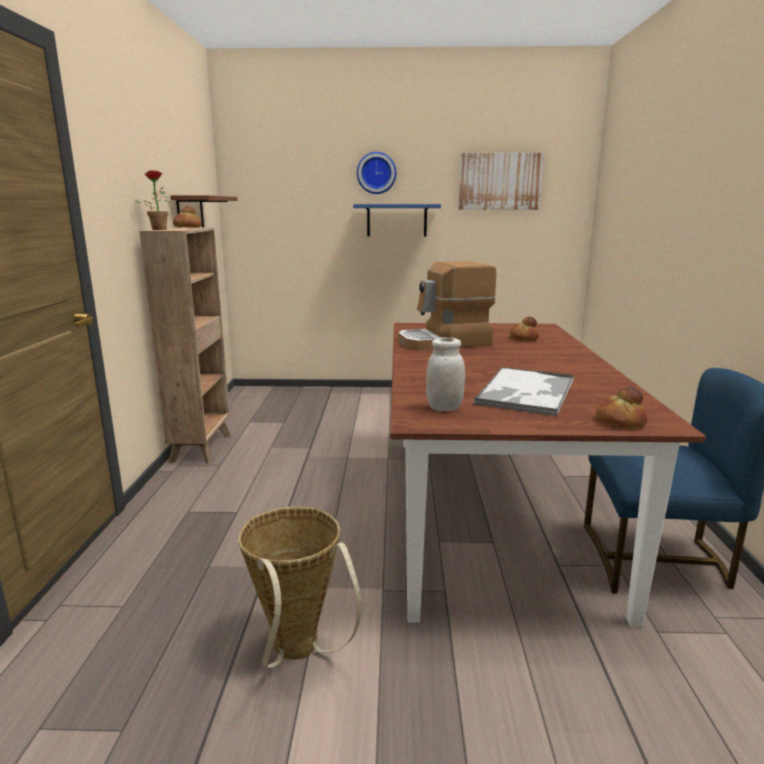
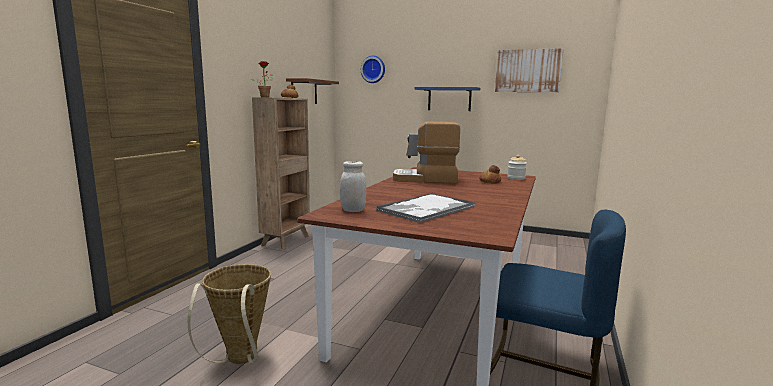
camera: 20 degrees right, 5 degrees down
(376, 173) = (436, 66): wall clock -> wall clock (373, 69)
(542, 329) = (516, 178): none -> jar
(620, 421) = (460, 231): bread -> none

